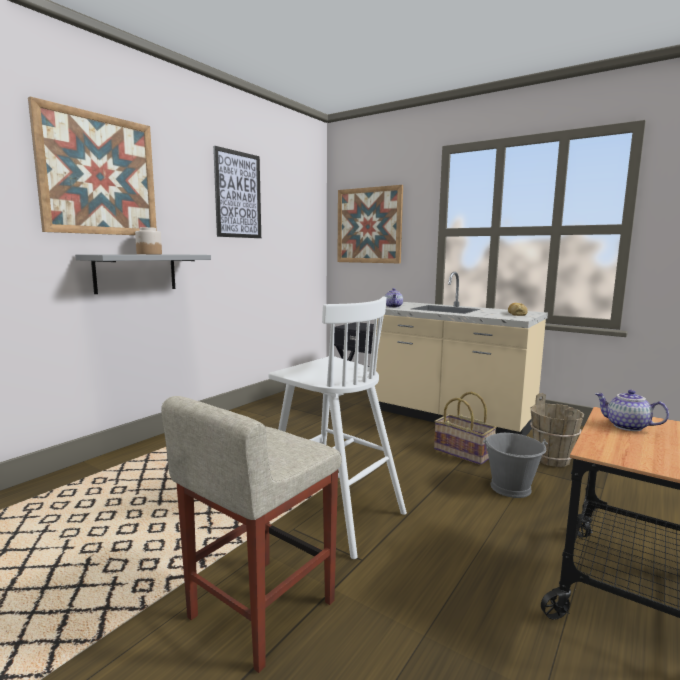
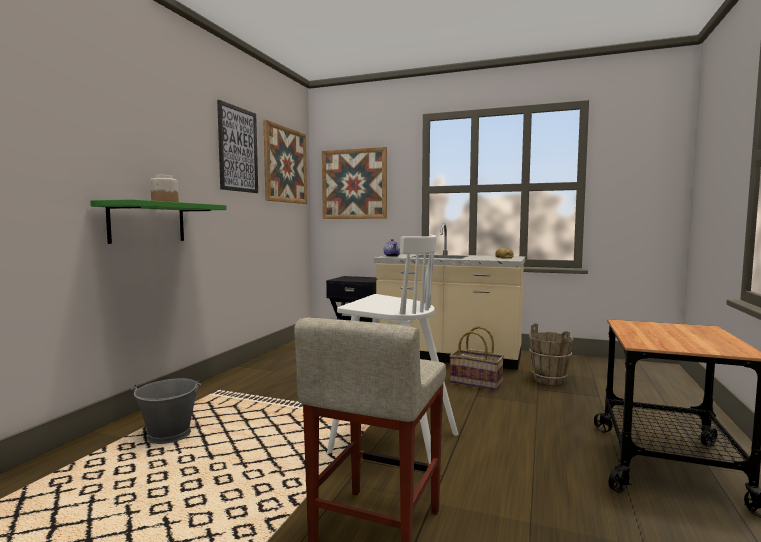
camera: 15 degrees left, 5 degrees down
(99, 175) = (115, 119): picture -> picture (285, 165)
(136, 273) = (147, 222): grey shelf -> green shelf
(511, 488) = (531, 404): grey bucket -> grey bucket (170, 435)
(626, 426) = (643, 329): teapot -> none

